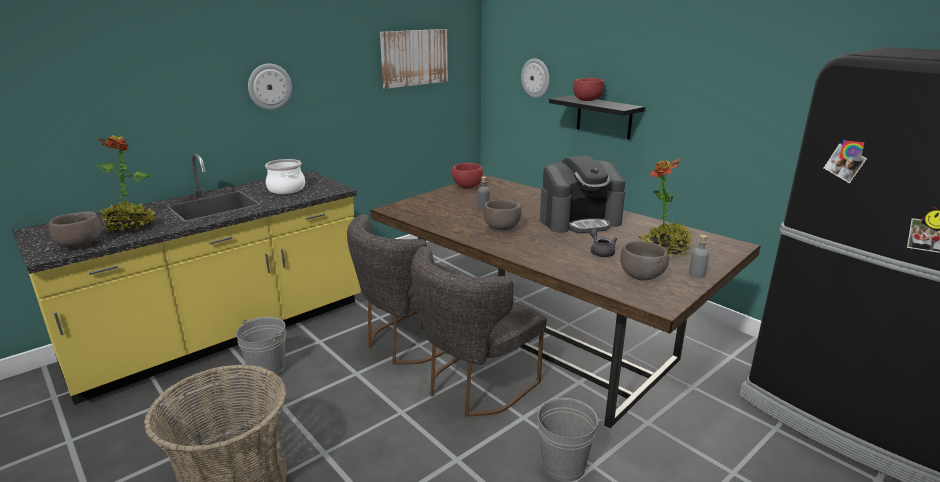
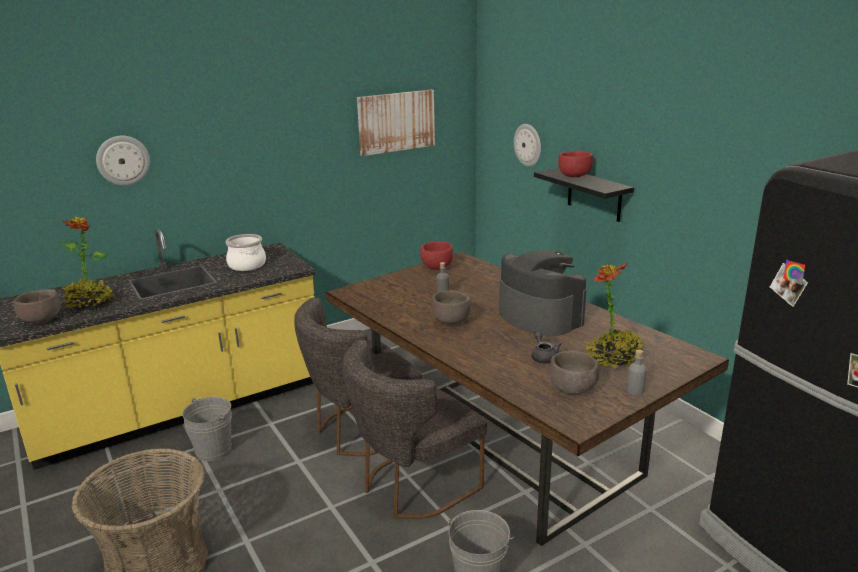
camera: 10 degrees right, 0 degrees up
(269, 86) = (237, 159): wall clock -> wall clock (123, 160)
(580, 221) = (539, 317): coffee machine -> coffee machine turned 120 degrees counterclockwise

